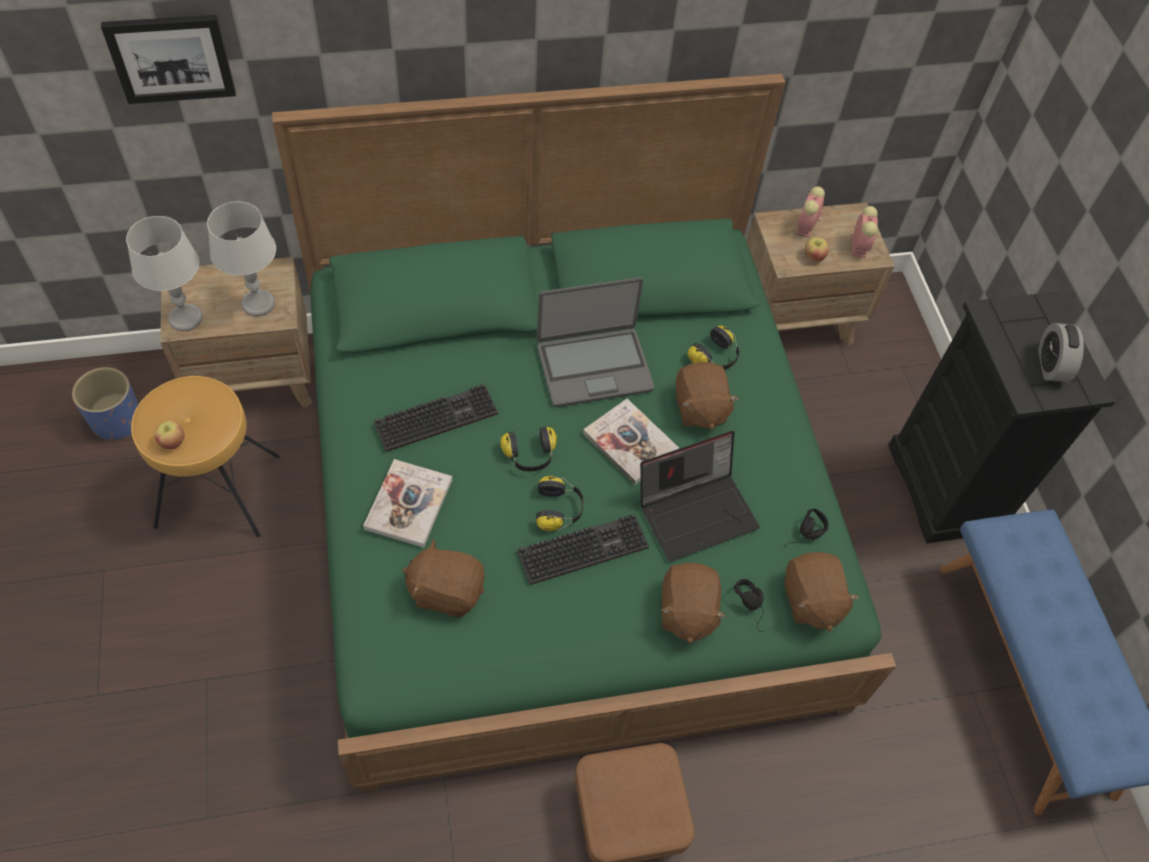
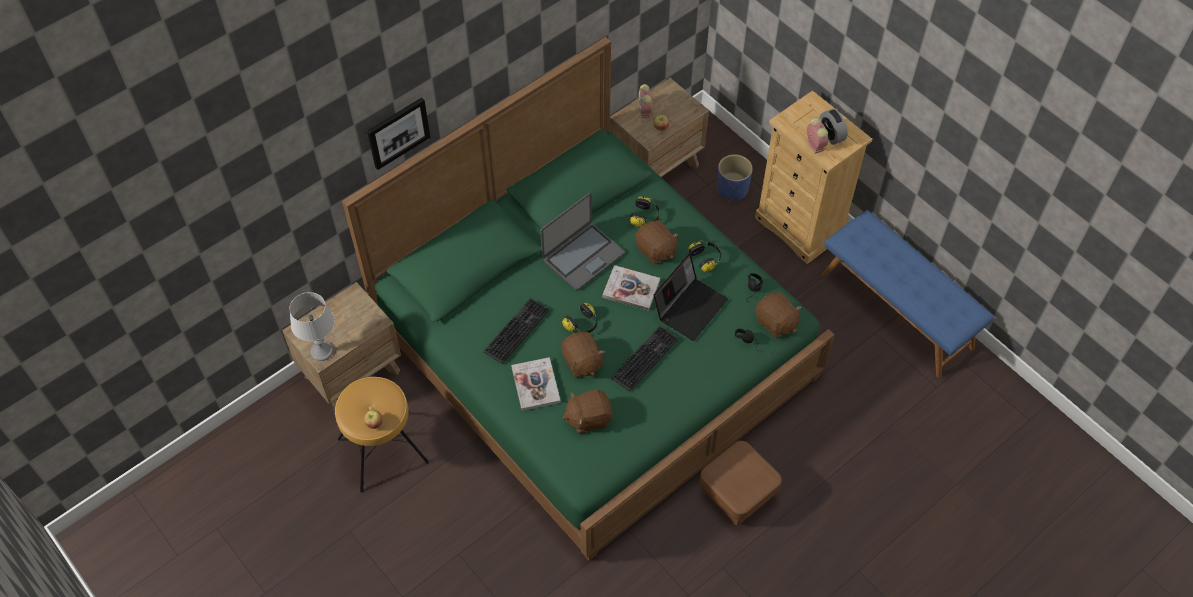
camera: 25 degrees left, 0 degrees up
(117, 421) = (286, 444): blue planter -> blue planter (732, 189)
(171, 57) = (285, 198): picture -> picture (398, 132)
(258, 304) = (358, 320): grey table lamp -> none
(559, 509) = (618, 345): headphones -> headphones (706, 258)
(686, 611) = (717, 362): brown plush toy -> brown plush toy (582, 362)
(858, 246) = (681, 107): alarm clock -> alarm clock (814, 144)
(946, 488) = (800, 226): black dresser -> beige dresser

